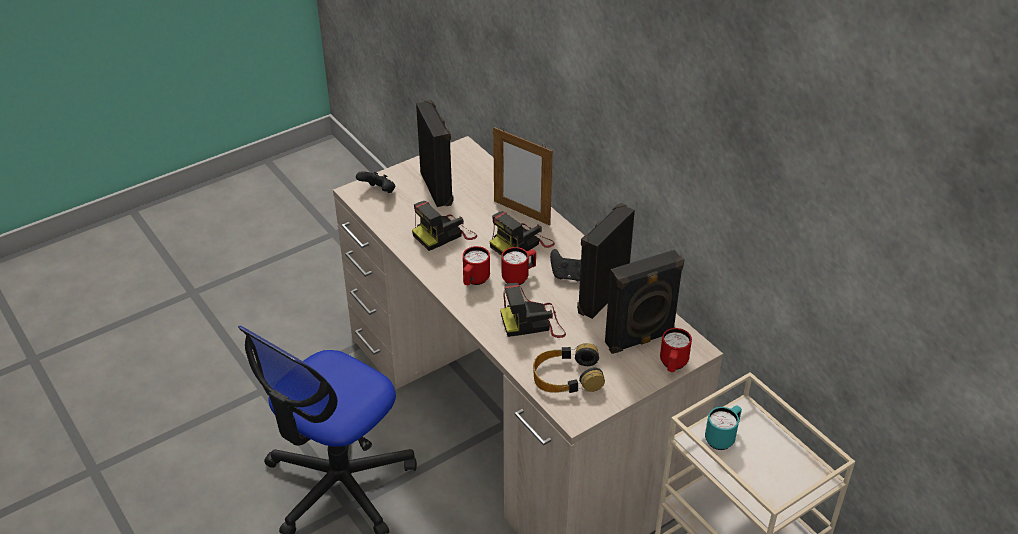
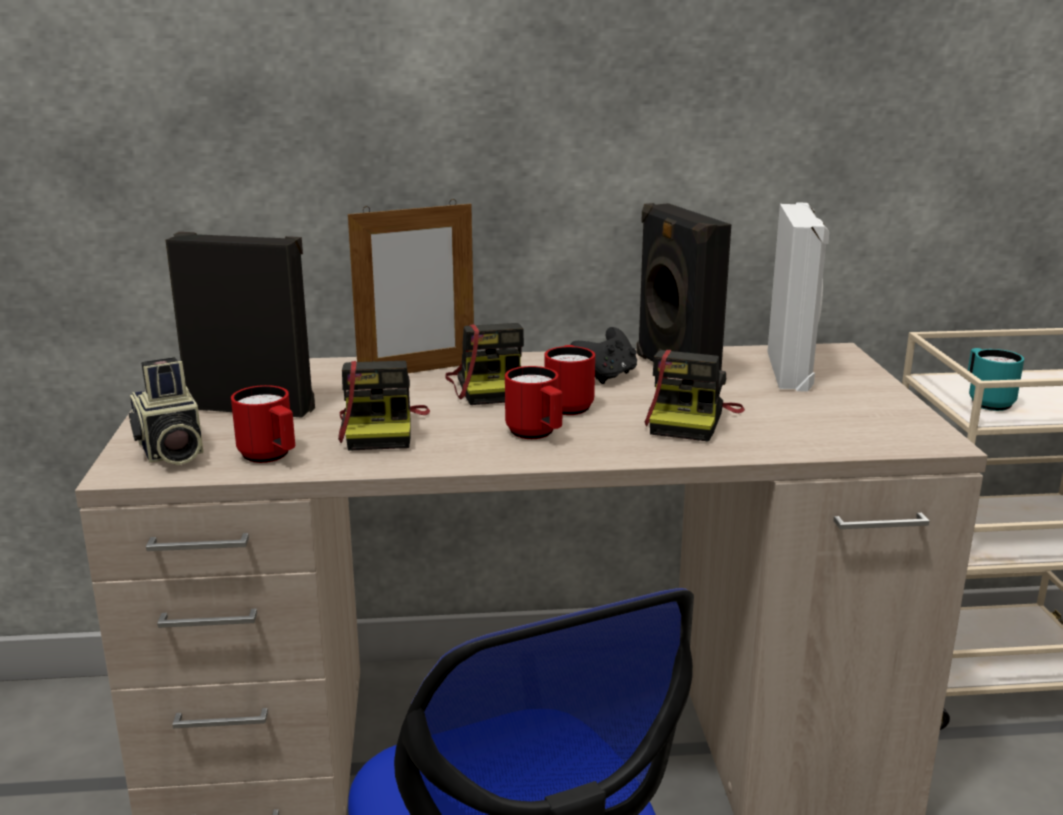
camera: 60 degrees left, 20 degrees down
(378, 192) = (169, 451): black game controller -> camera
(567, 377) = (840, 427): headphones -> none
(640, 339) = (791, 371): black speaker -> white speaker
(673, 365) = (859, 367): red mug -> red mug (271, 457)

